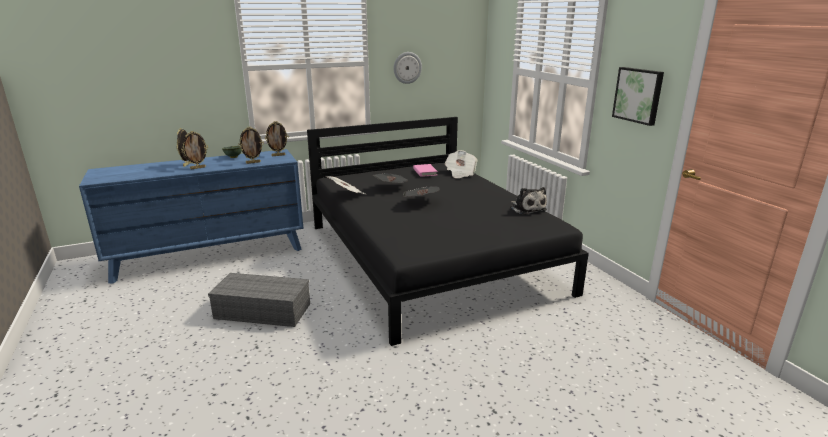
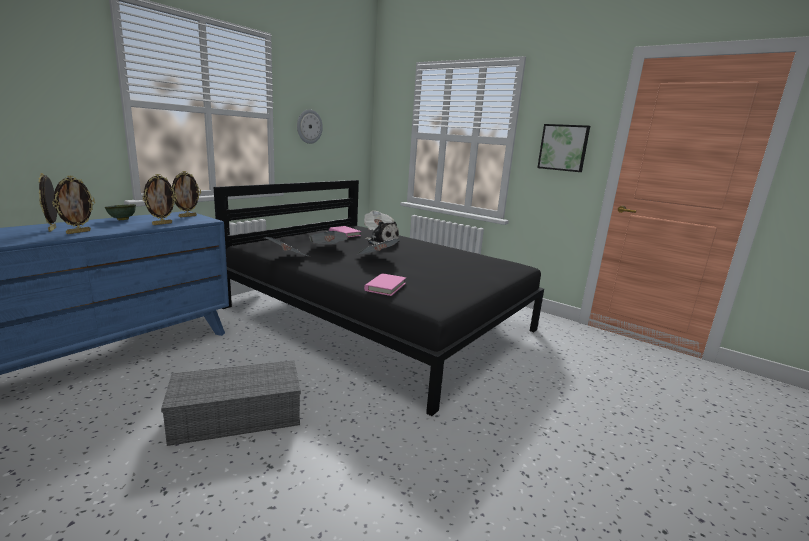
camera: 30 degrees left, 5 degrees down
(390, 231) = (385, 287): none -> pink book
(527, 208) = (476, 256): plush toy -> plush toy (382, 242)

